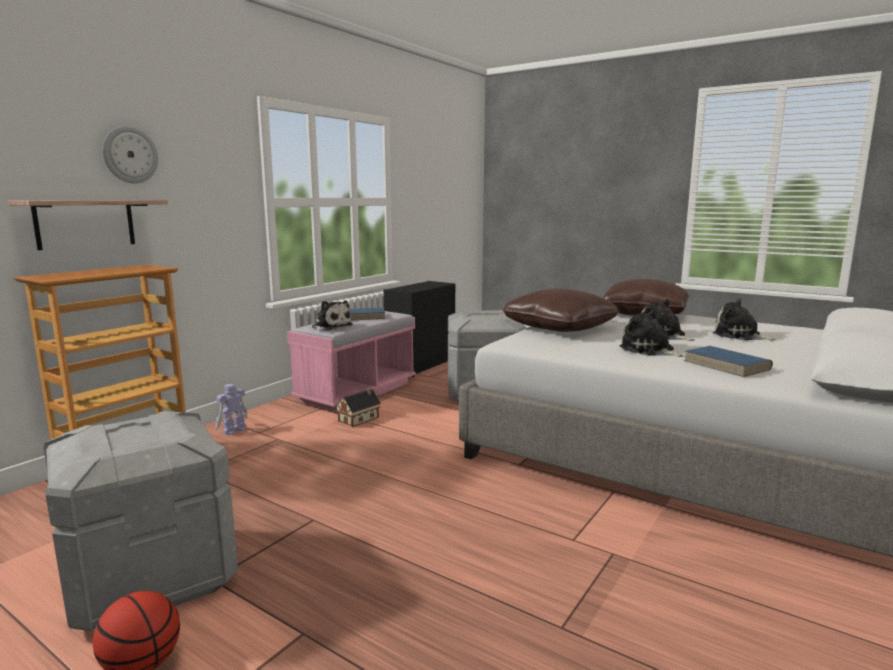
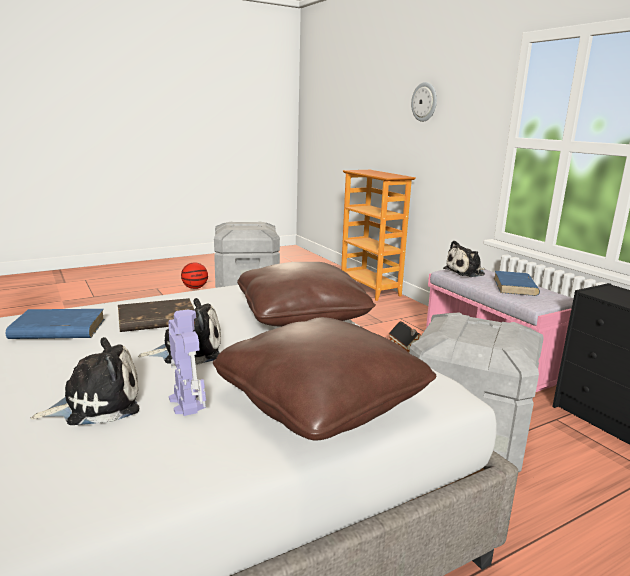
camera: 115 degrees right, 5 degrees up
(85, 223) = (399, 145): shelf -> none
(233, 430) = (409, 312): toy robot -> toy robot (186, 402)
(649, 350) = (156, 320): plush toy -> brown book

